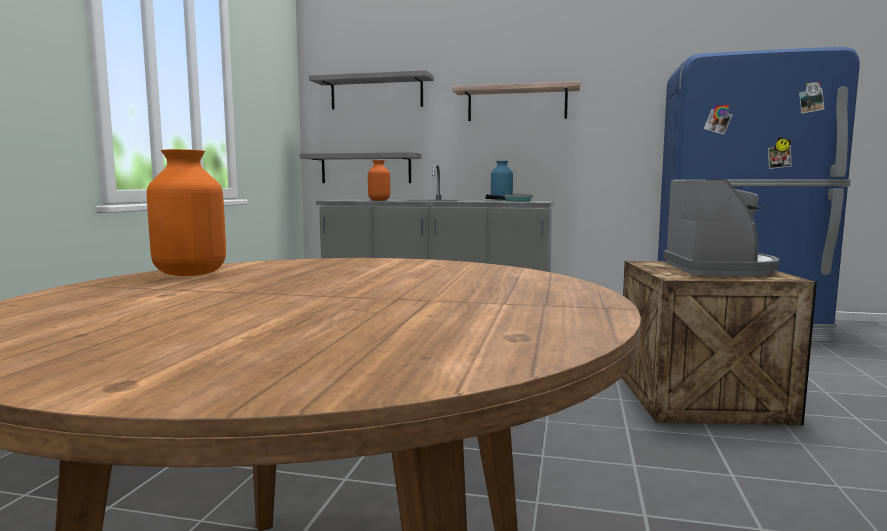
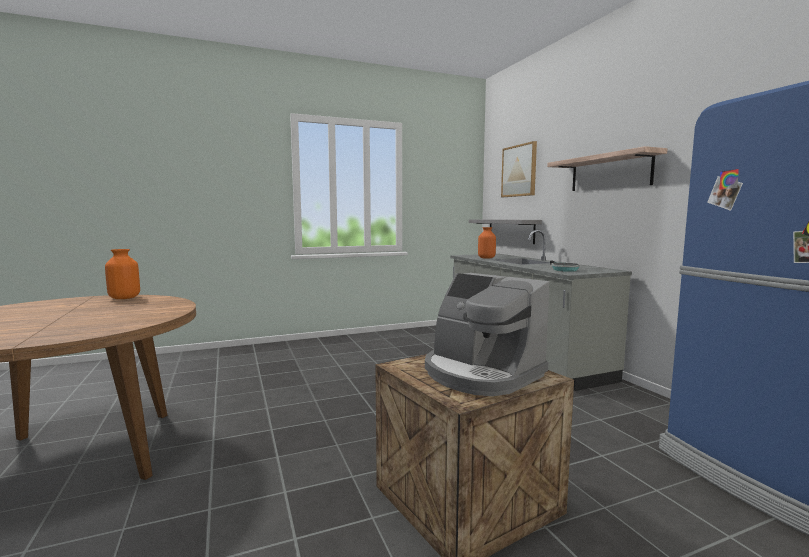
camera: 55 degrees right, 0 degrees up
(376, 93) = (519, 171): grey shelf -> picture
(501, 200) = (580, 266): blue vase -> none
(719, 269) = (480, 374): coffee machine -> coffee machine turned 75 degrees clockwise

